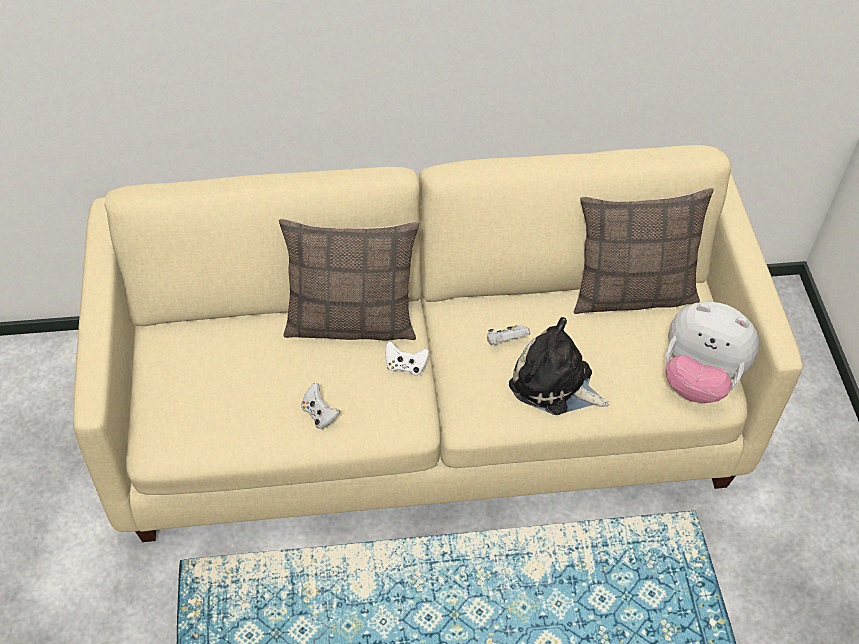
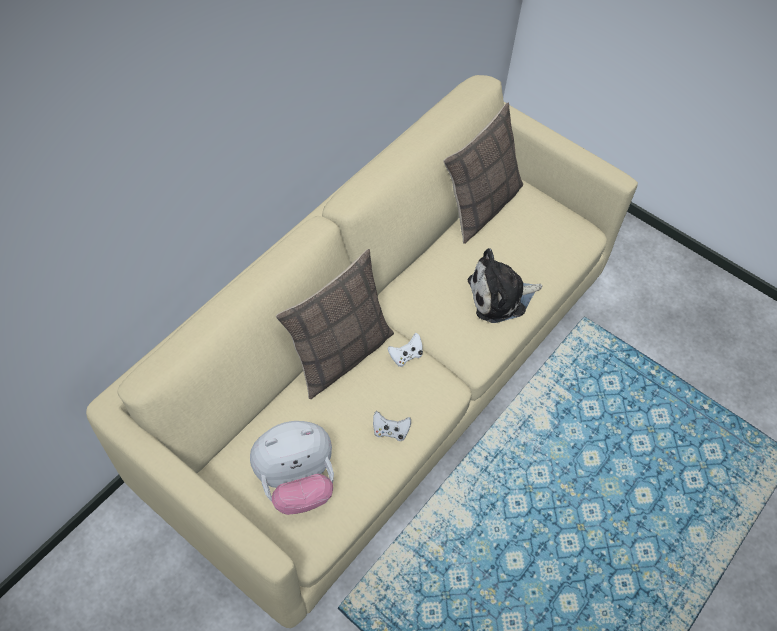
camera: 45 degrees left, 5 degrees up
(505, 342) = (446, 292): white game controller -> none
(699, 378) = (567, 232): plush toy -> plush toy (296, 481)

